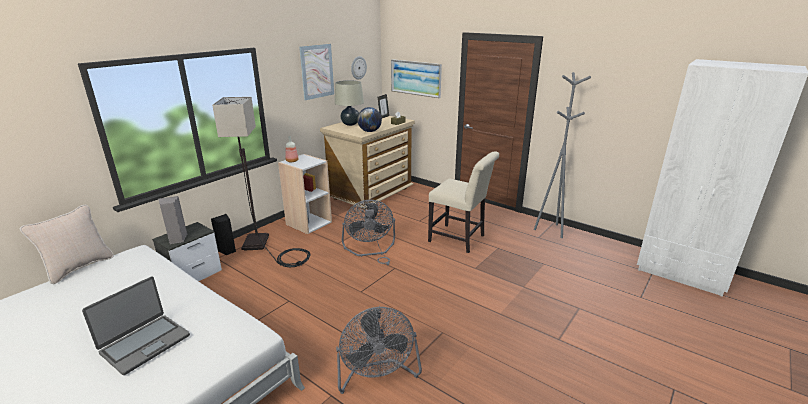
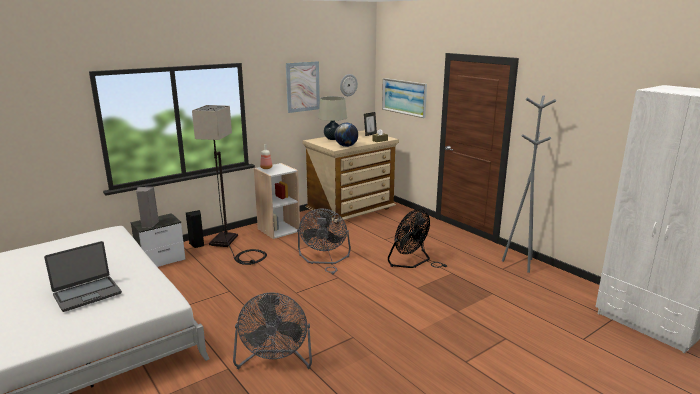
camera: 15 degrees right, 5 degrees down
(79, 267) = (67, 236): beige pillow -> none
(460, 240) = (416, 261): beige chair -> black fan

